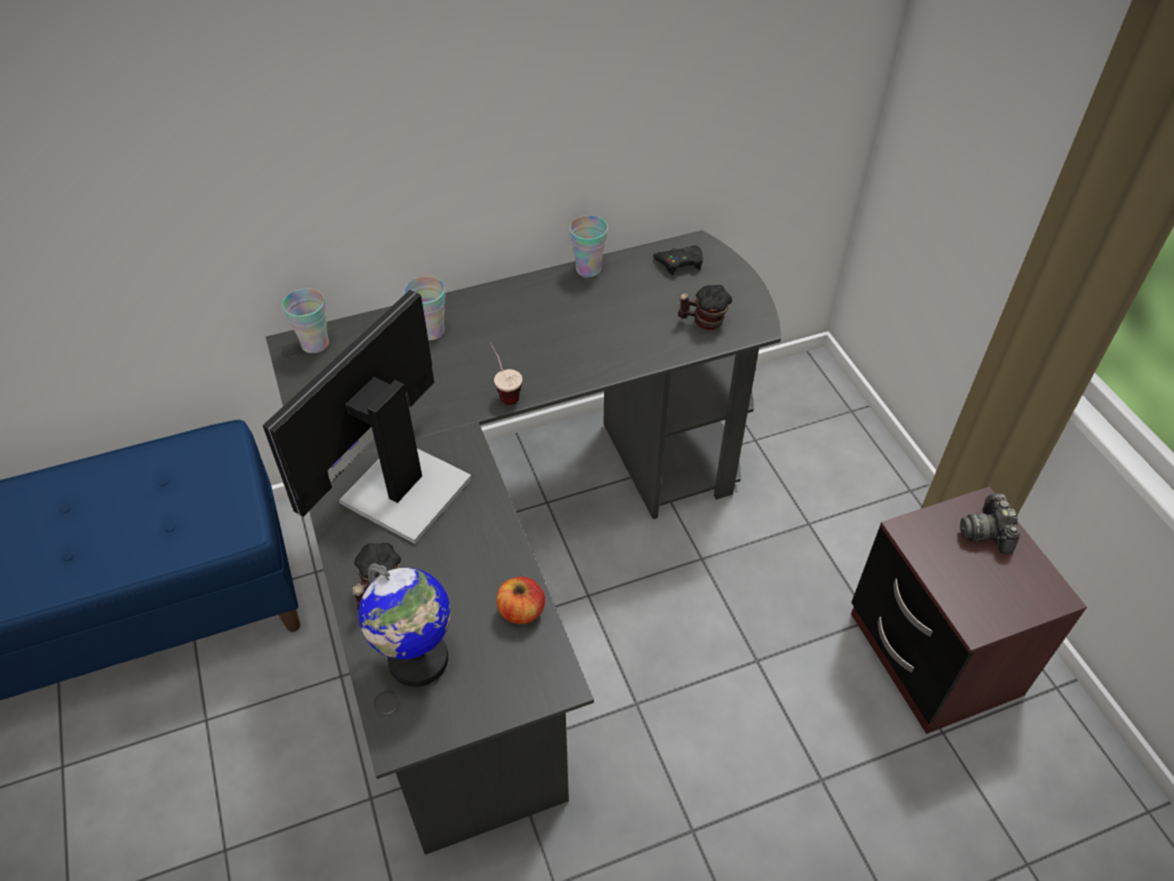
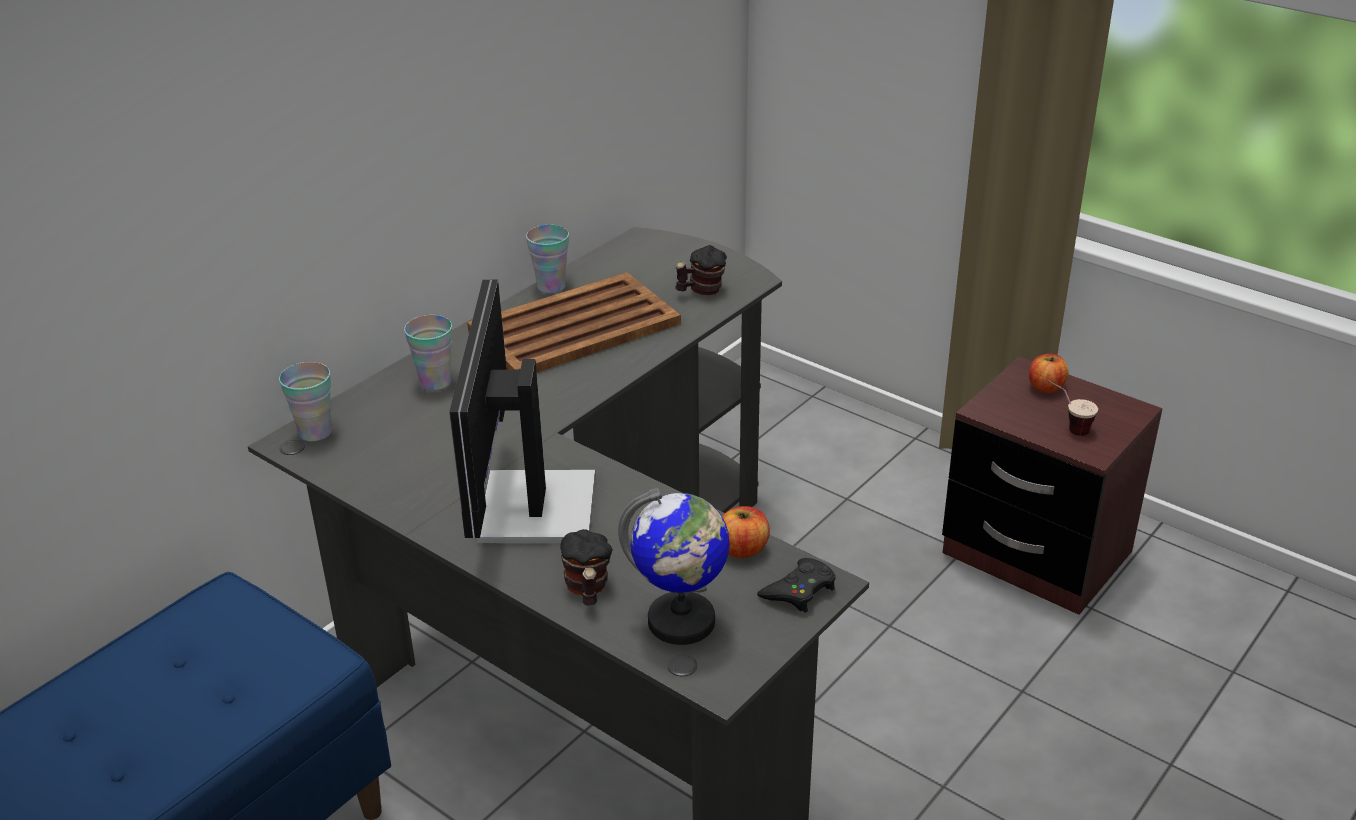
camera: 30 degrees left, 15 degrees down
(504, 391) = (560, 401): cup -> cup (1067, 427)
(571, 319) = (572, 327): none -> brown tray
(680, 263) = (636, 256): black game controller -> black game controller (799, 590)
(987, 532) = (1045, 387): camera -> apple

